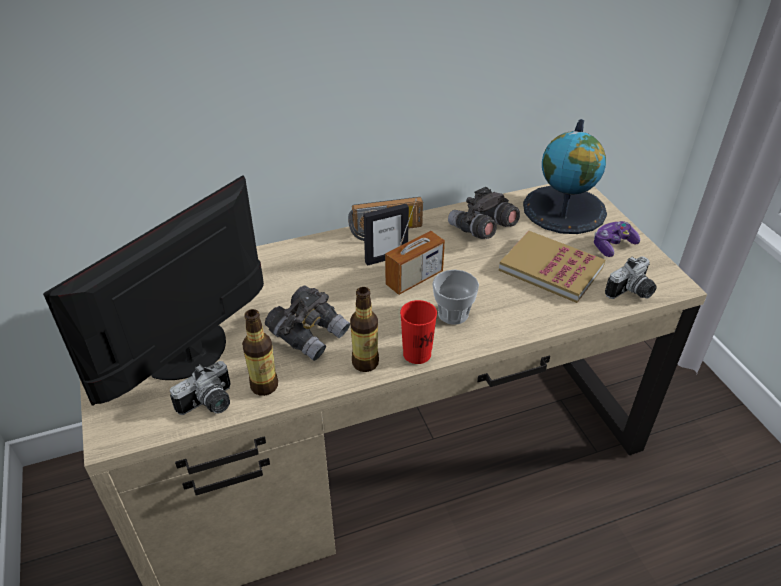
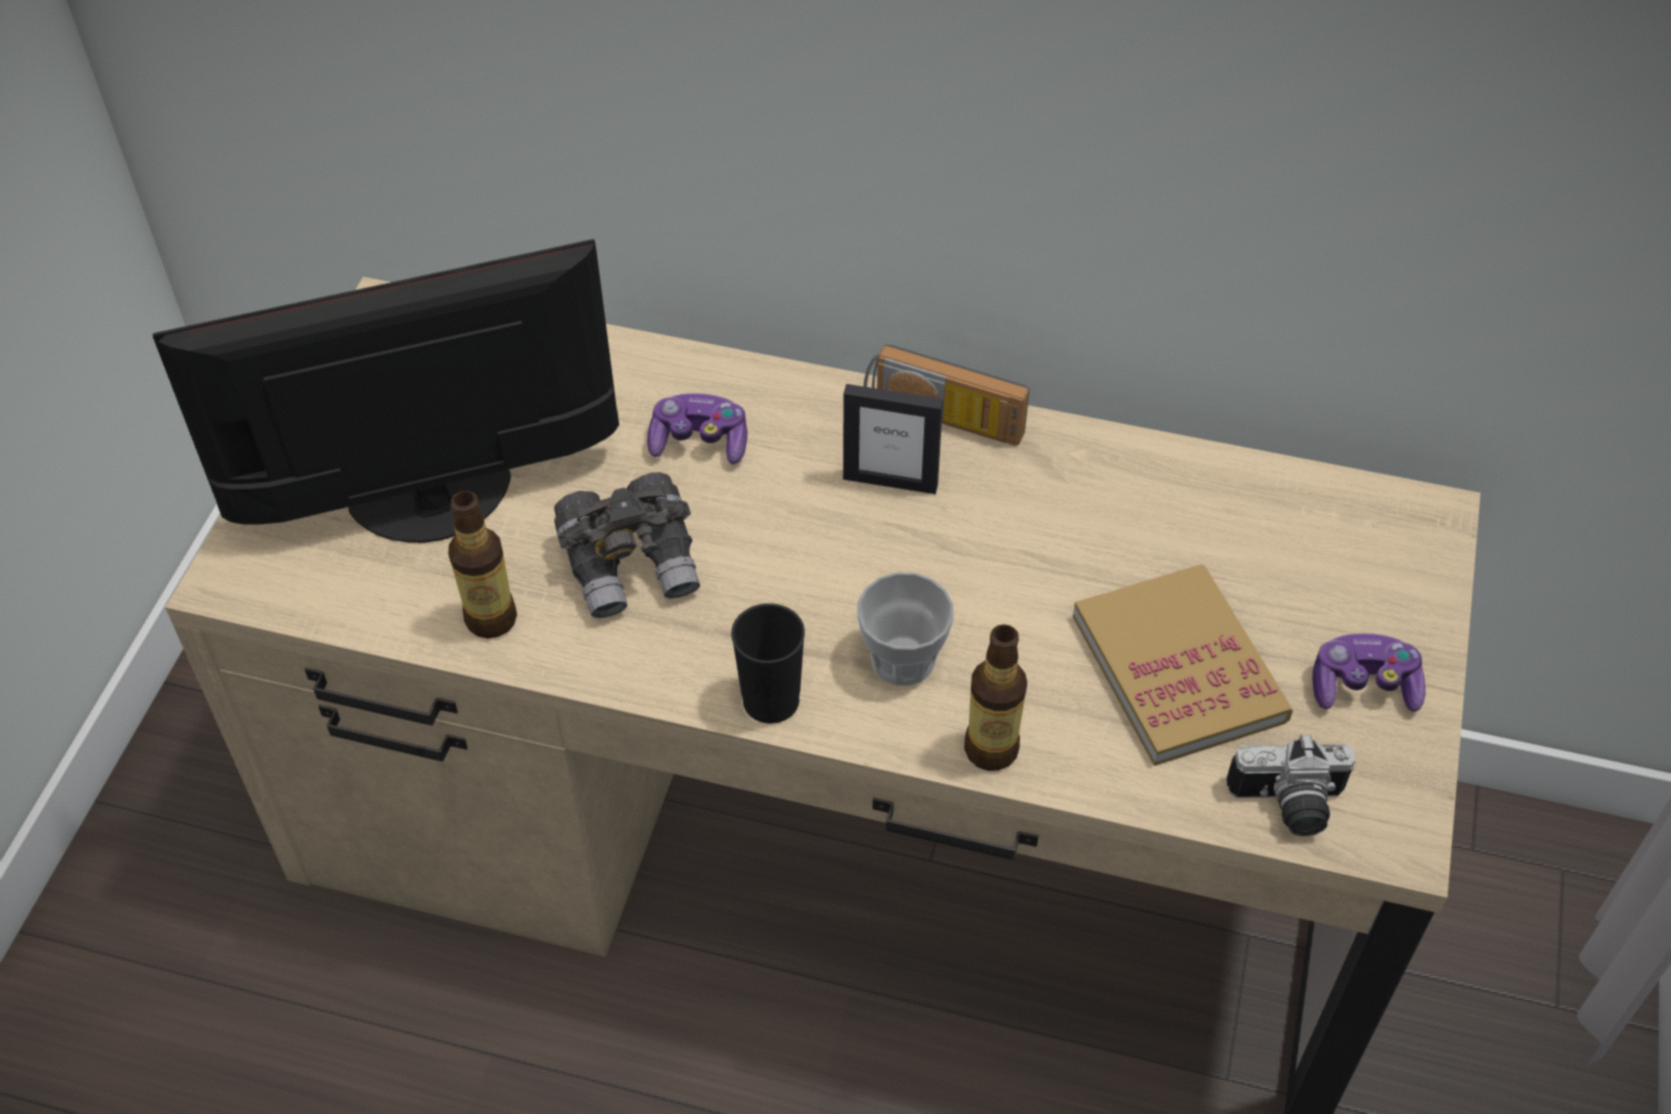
camera: 35 degrees right, 10 degrees up
(209, 404) = (391, 606): camera -> none
(295, 278) = (699, 442): none -> game controller
(365, 362) = (675, 668): bottle -> bottle (991, 749)
(414, 279) = (901, 551): radio -> none
(417, 354) = (771, 700): red cup -> black cup
(481, 230) = (1127, 512): grey binoculars -> none
(564, 209) = (1348, 552): globe -> none

